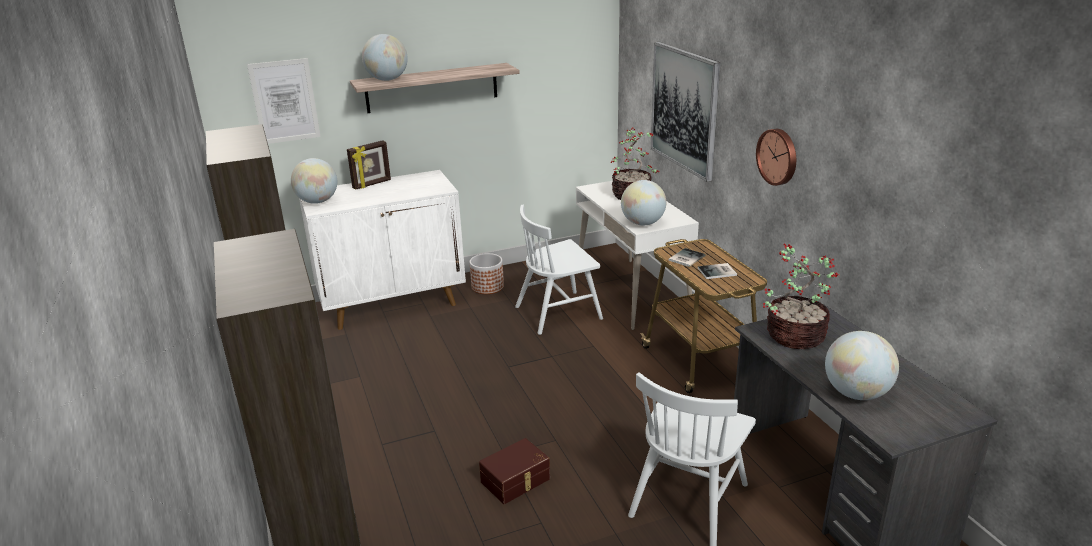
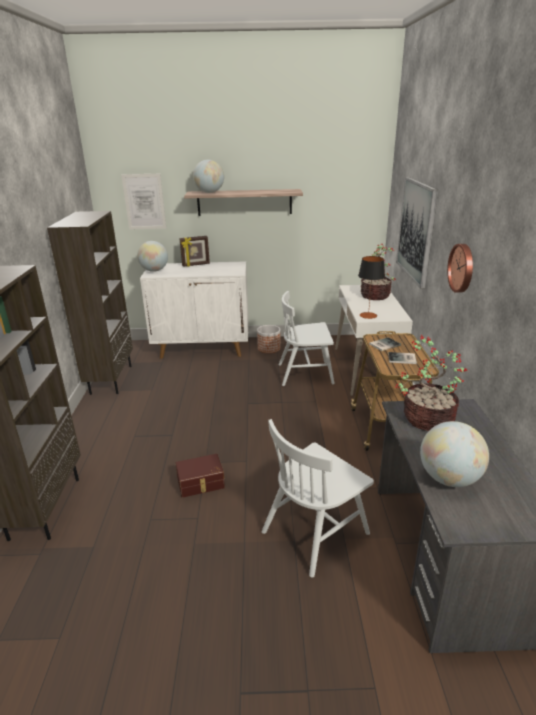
camera: 20 degrees right, 0 degrees up
(642, 223) = (368, 315): globe -> table lamp

